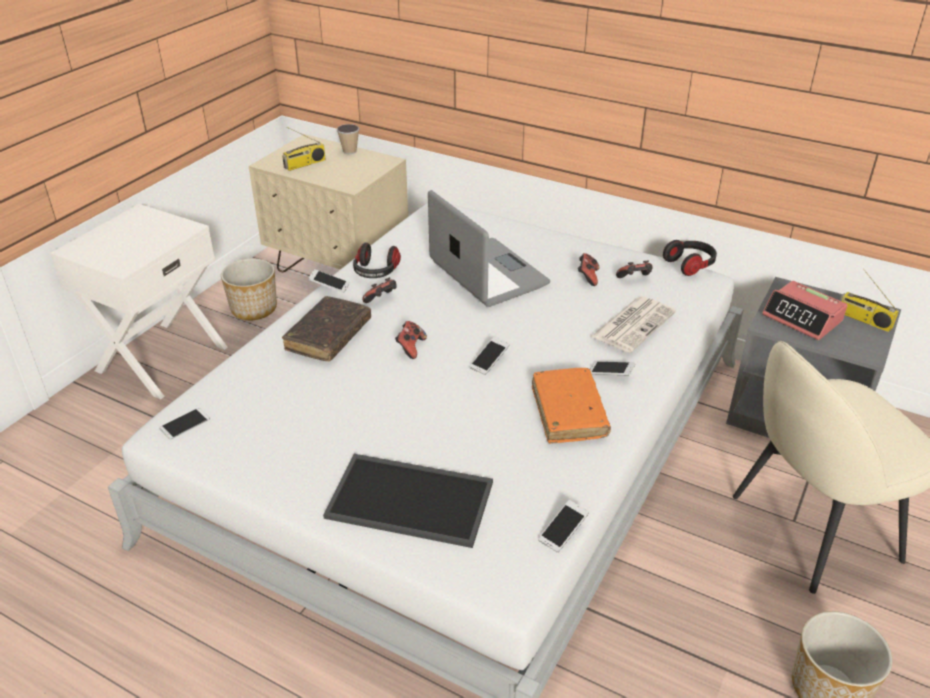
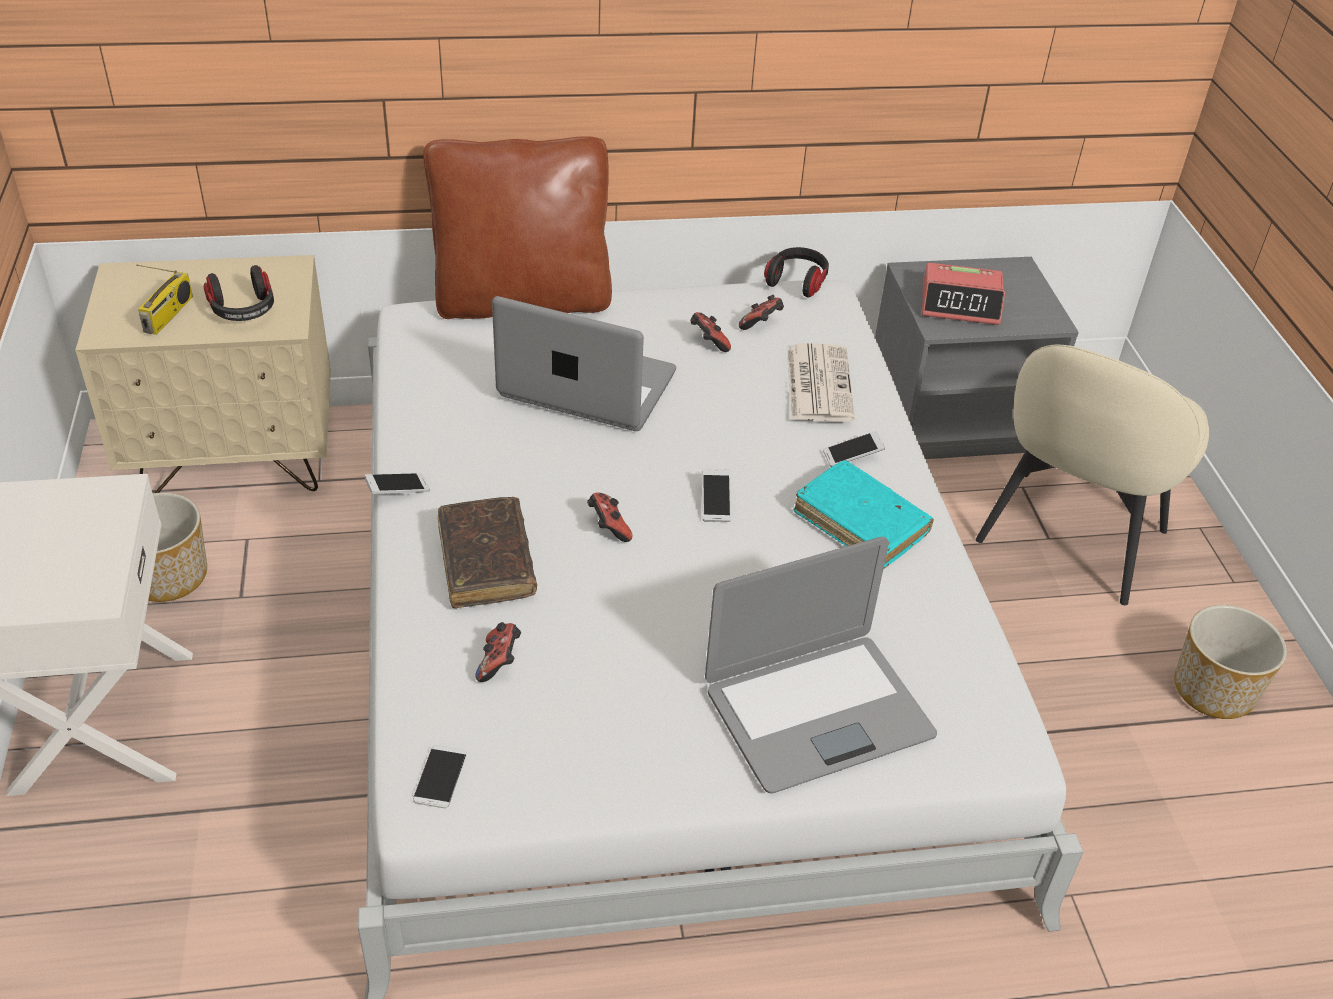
camera: 40 degrees left, 5 degrees up
(349, 151) = (214, 270): cup -> none
(376, 272) = (437, 443): headphones -> headphones (243, 311)
(381, 300) = (493, 479): game controller -> game controller (499, 663)
(412, 498) = (817, 711): tray -> laptop
(506, 220) = (522, 300): none -> brown pillow
(562, 531) = (994, 660): phone -> none
(568, 413) = (860, 524): orange book -> turquoise book
(863, 320) = (1013, 283): radio -> none

